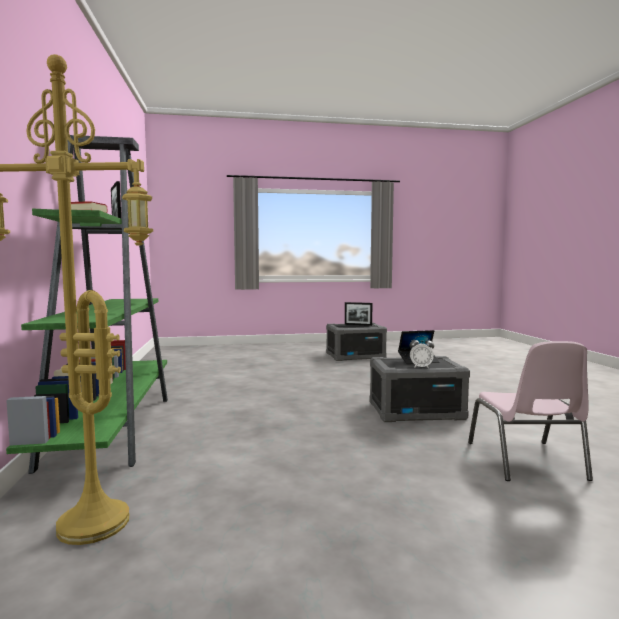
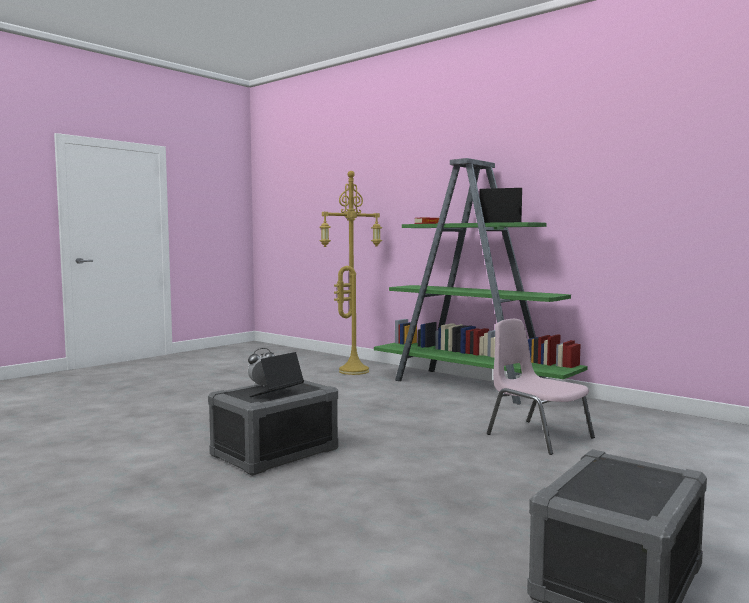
camera: 140 degrees right, 0 degrees up
(358, 324) = (632, 491): picture frame -> none
(526, 461) = (151, 432): pink chair -> pink chair (538, 436)

